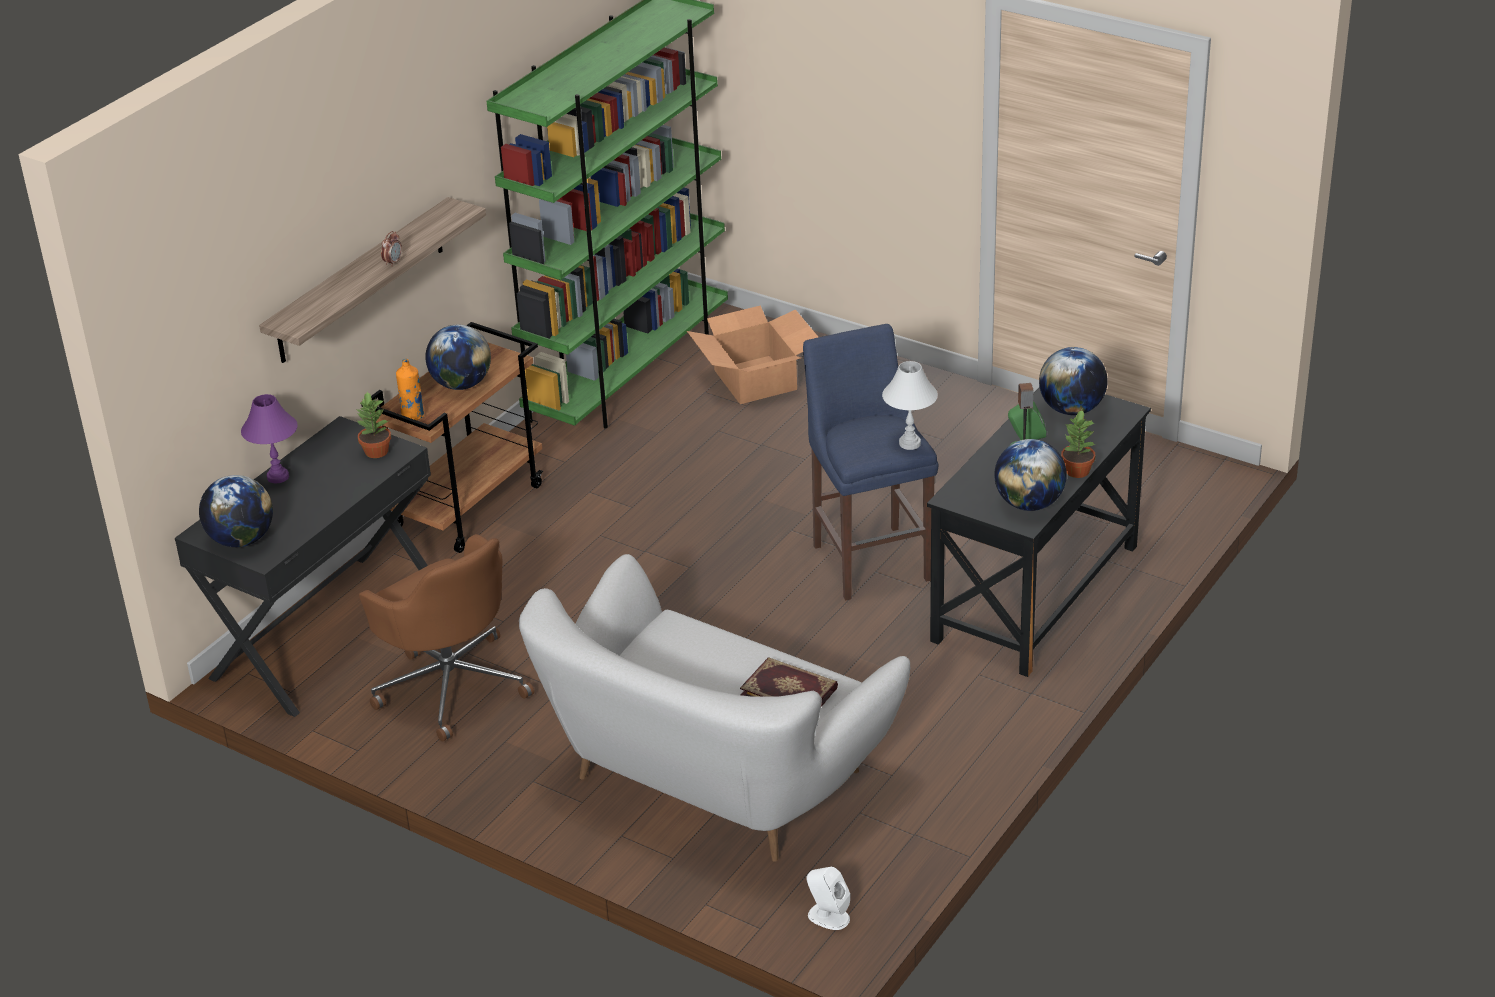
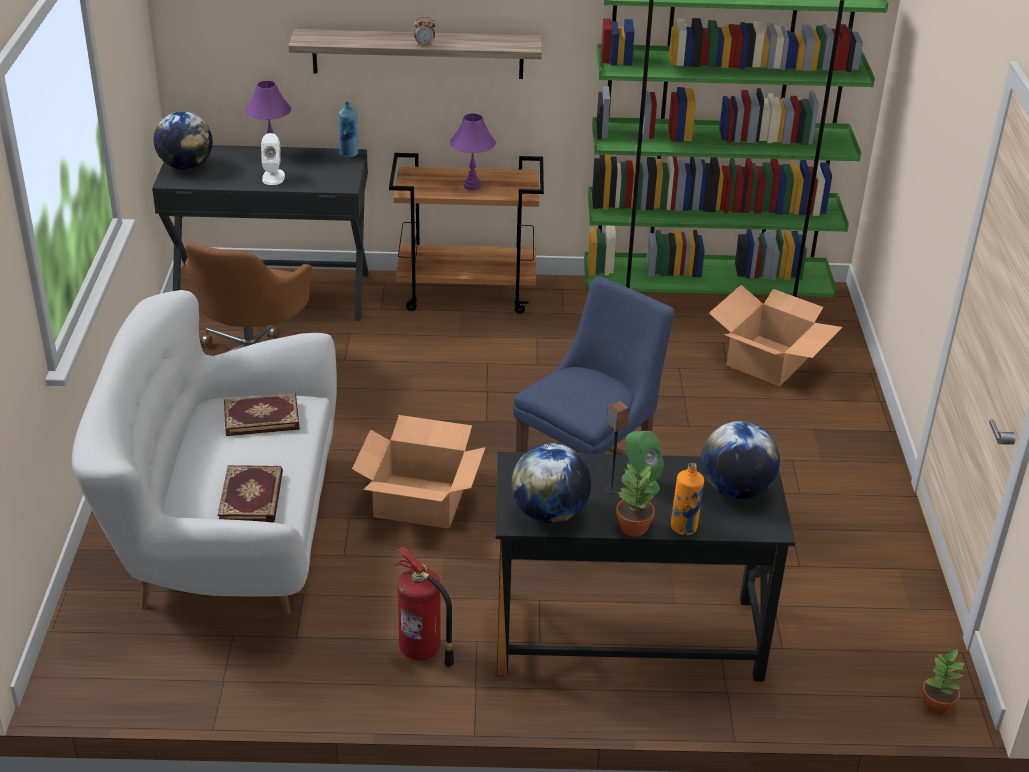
camera: 55 degrees right, 0 degrees up
(338, 429) = (349, 154): none -> blue bottle
(376, 452) = (334, 176): potted plant -> potted plant (936, 705)
(413, 416) = (412, 182): orange bottle -> orange bottle (684, 527)
(461, 384) = (472, 186): globe -> purple table lamp
(669, 652) = (261, 416): none -> book
(769, 645) = (419, 500): none -> cardboard box
(828, 916) = (85, 666): white speaker -> white speaker (273, 177)
(910, 444) = (589, 414): white table lamp -> none
(967, 708) = (422, 651): none -> fire extinguisher

